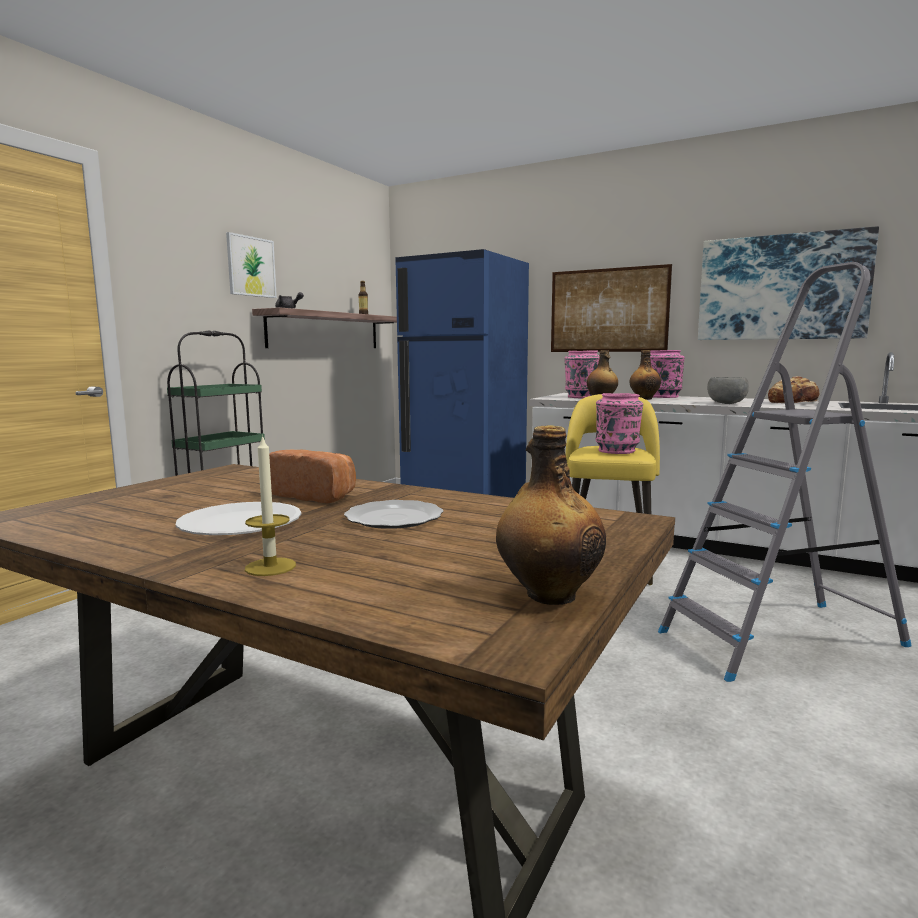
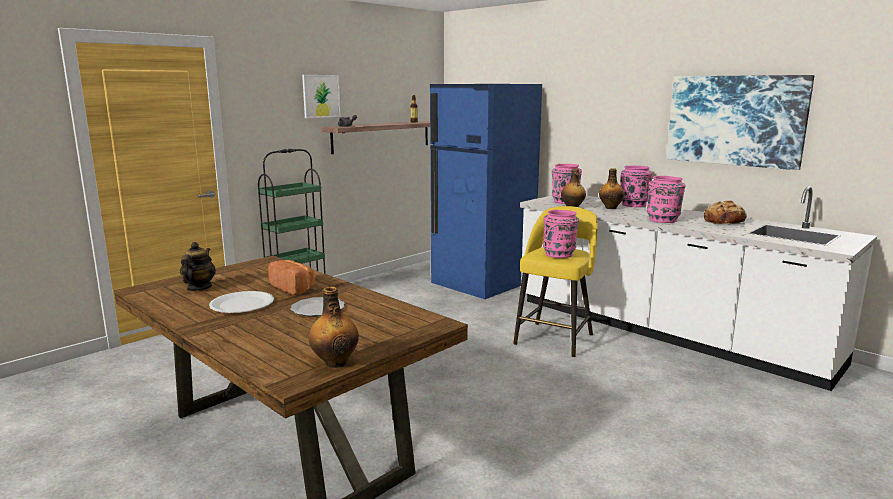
camera: 15 degrees right, 5 degrees up
(131, 507) = (199, 288): none -> teapot
(270, 567) = (234, 333): candle -> none
(608, 310) = (601, 127): picture -> none
(726, 403) = (663, 220): grey bowl -> pink vase
(780, 639) = (629, 407): grey step ladder -> none

